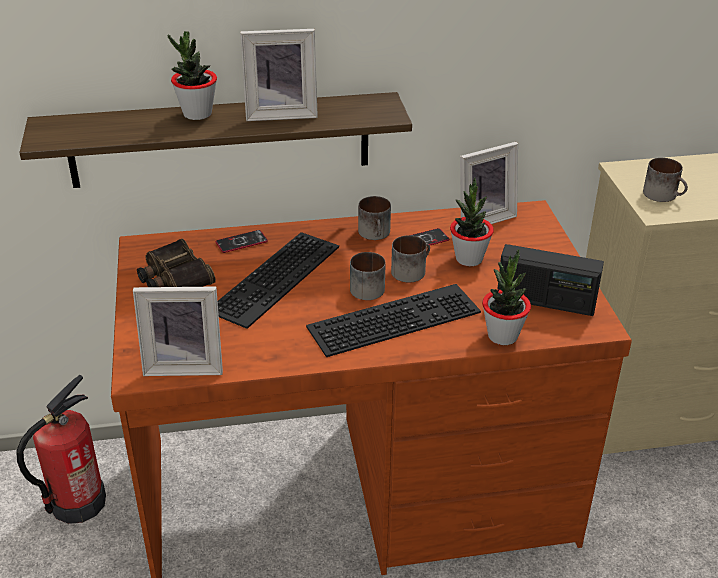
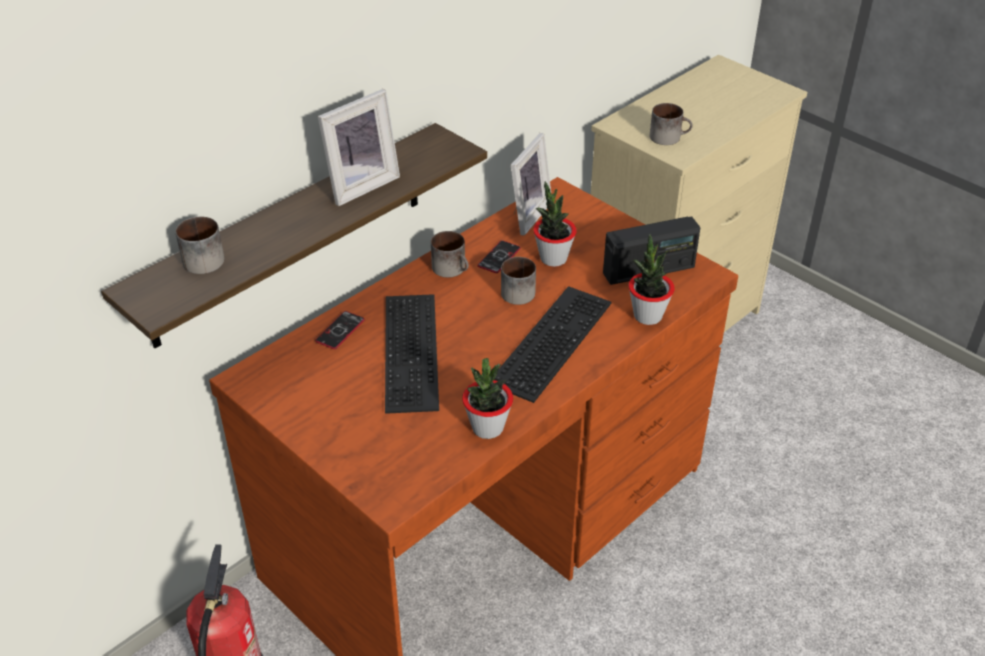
camera: 35 degrees left, 5 degrees up
(174, 277) = (315, 395): binoculars -> none
(184, 364) = (422, 471): picture frame -> none
(197, 114) = (280, 217): potted plant -> potted plant (487, 428)
(366, 287) = (498, 323): mug -> mug (200, 258)

